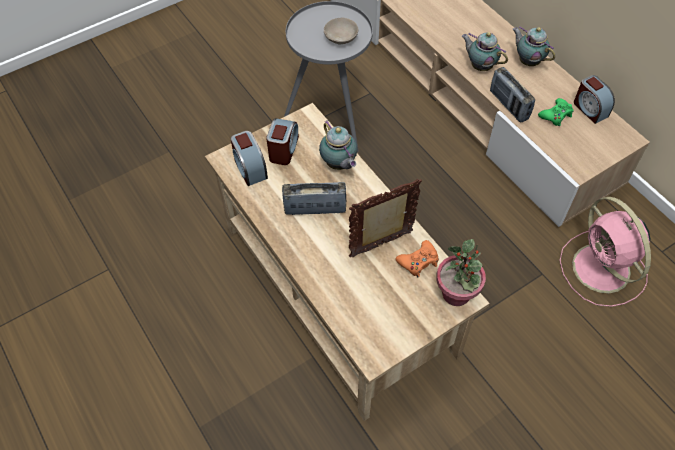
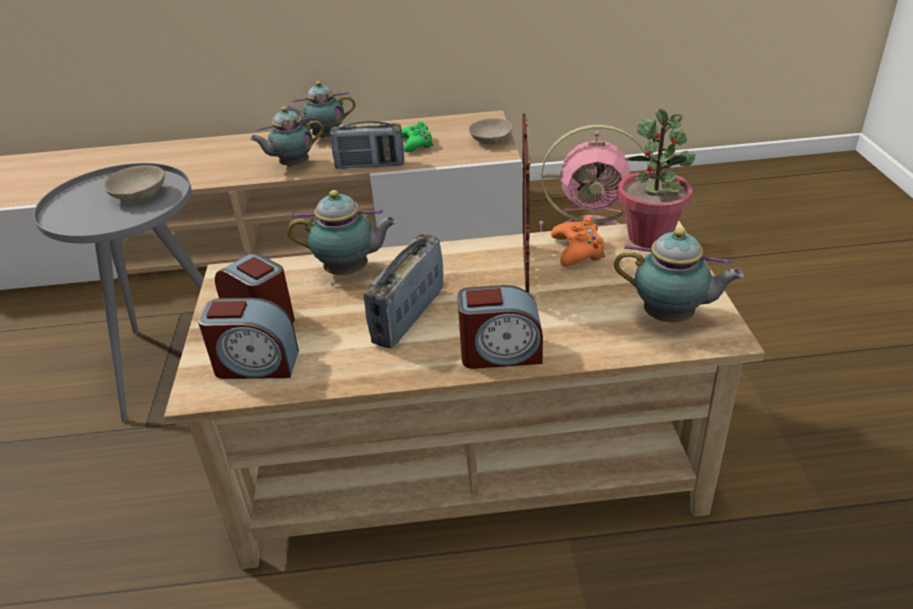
camera: 60 degrees left, 20 degrees down
(377, 328) = (672, 317): none -> teapot
(590, 109) = (429, 125): alarm clock -> alarm clock (500, 353)
(594, 155) = (490, 140): none -> beige bowl

